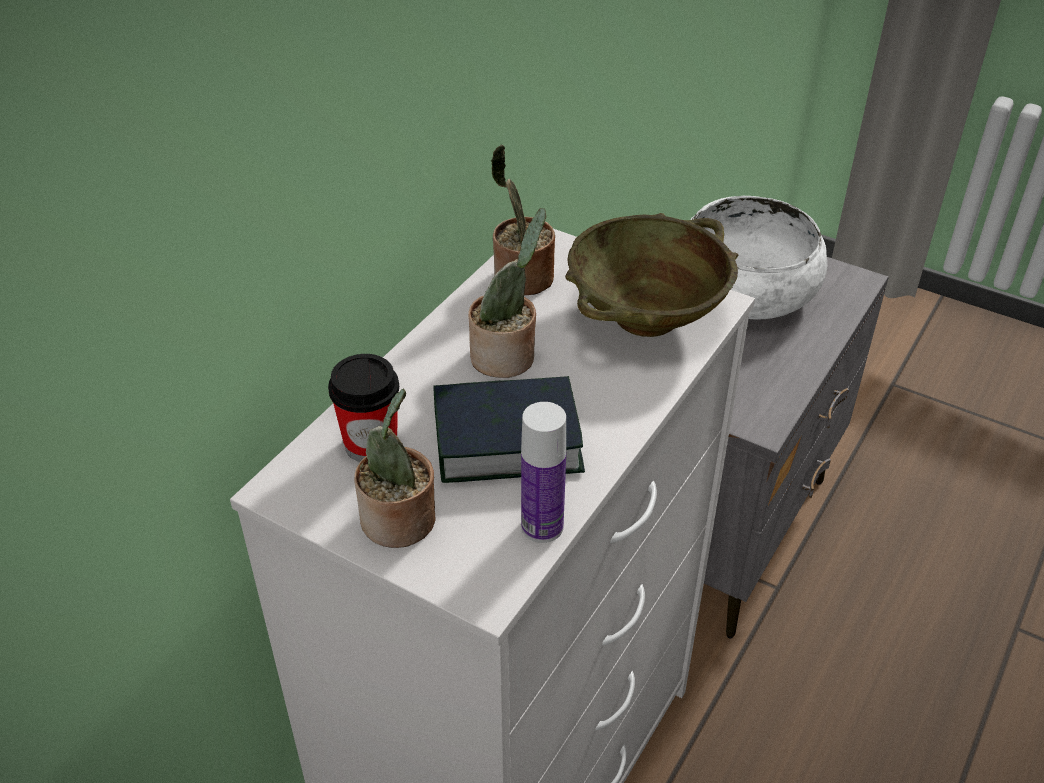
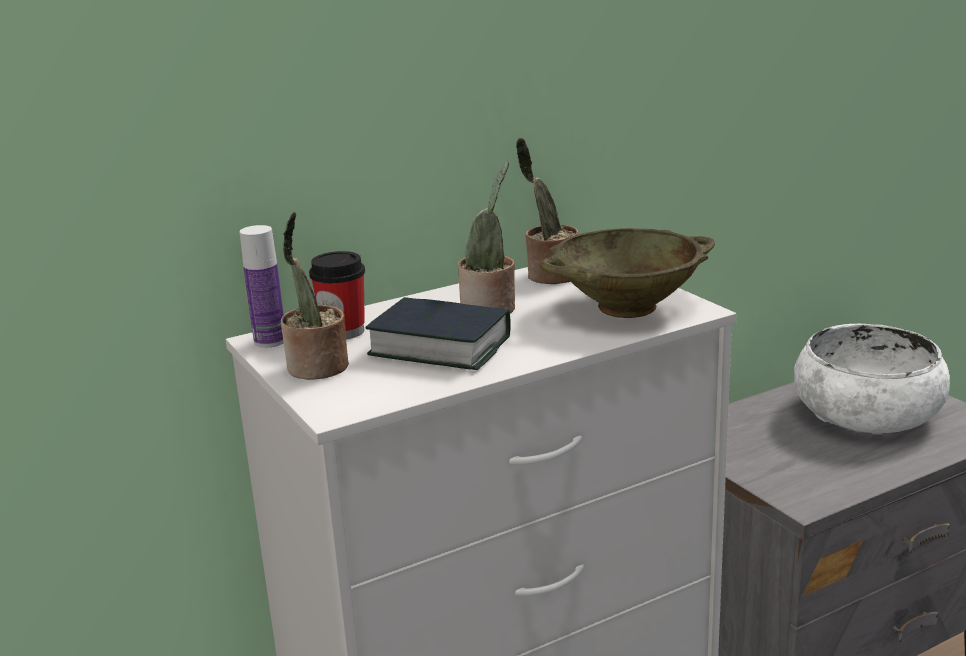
camera: 30 degrees right, 20 degrees down
(542, 526) = (413, 390): bottle -> bottle (270, 341)

